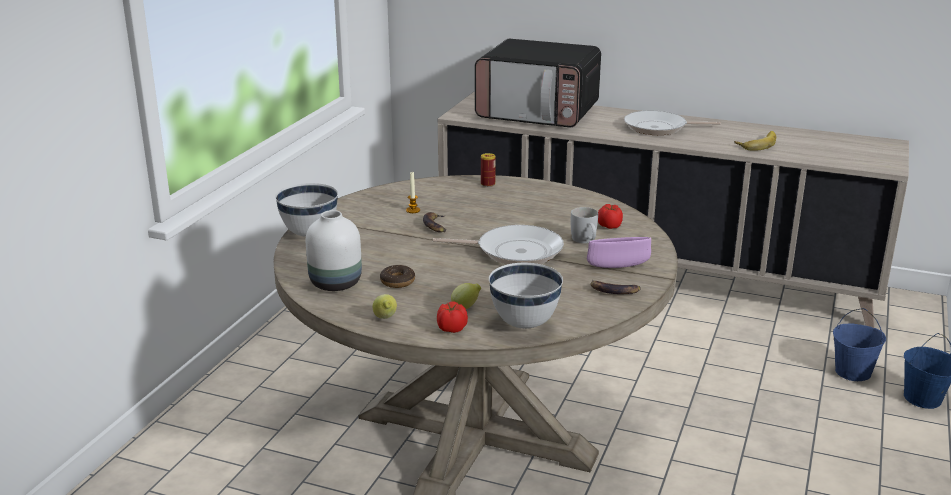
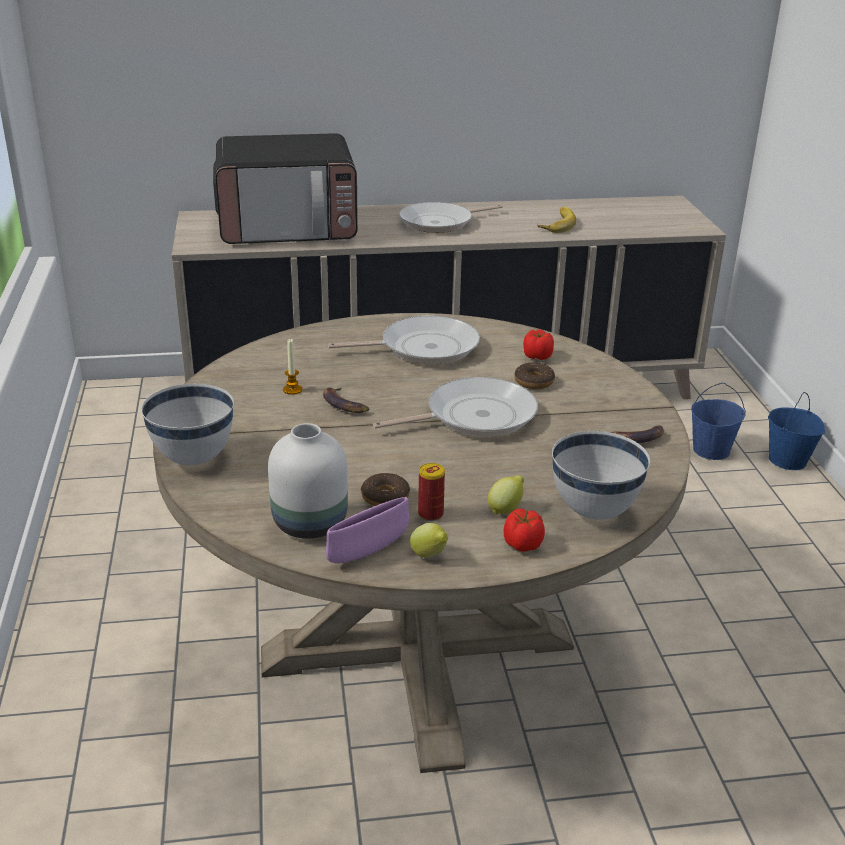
camera: 30 degrees left, 5 degrees up
(488, 184) = (343, 332): can -> can (430, 514)
(532, 204) = (423, 348): none -> frying pan
(585, 241) = (534, 382): white mug -> donut
(618, 266) = (604, 406): purple bowl -> purple bowl (368, 551)

